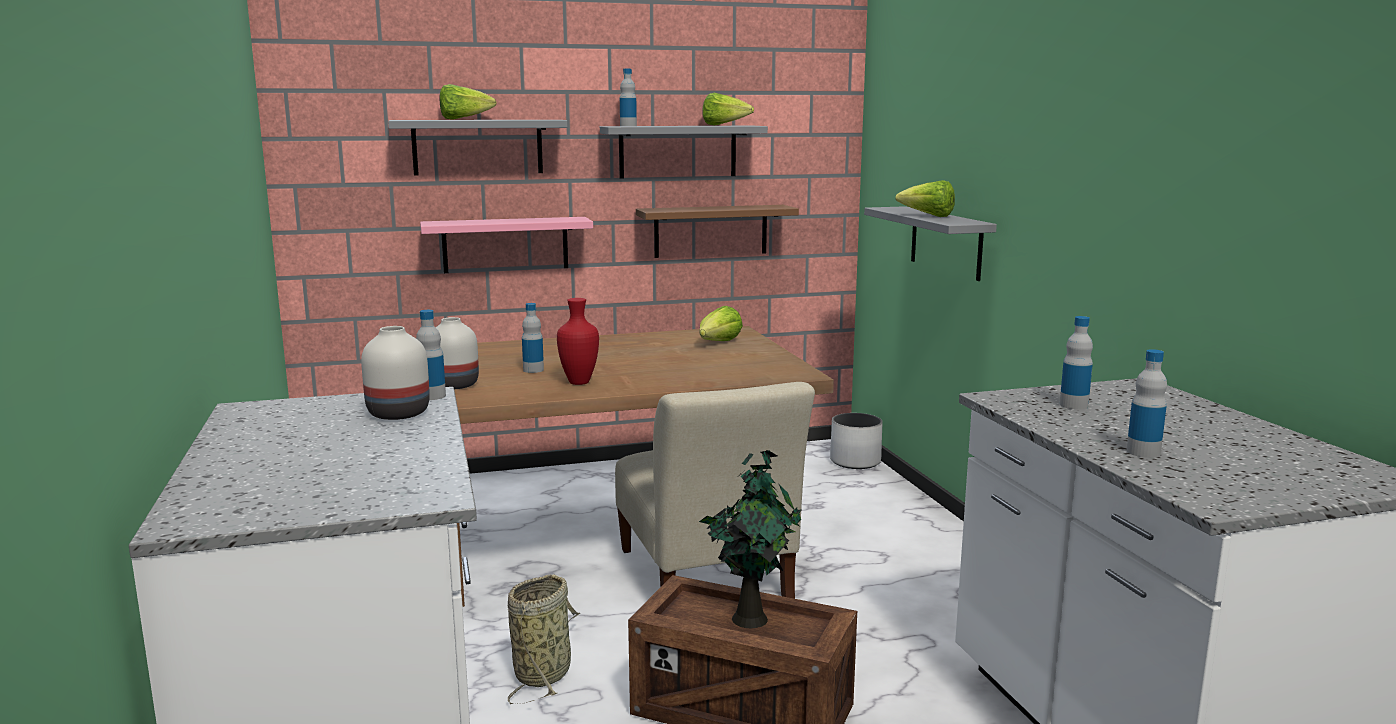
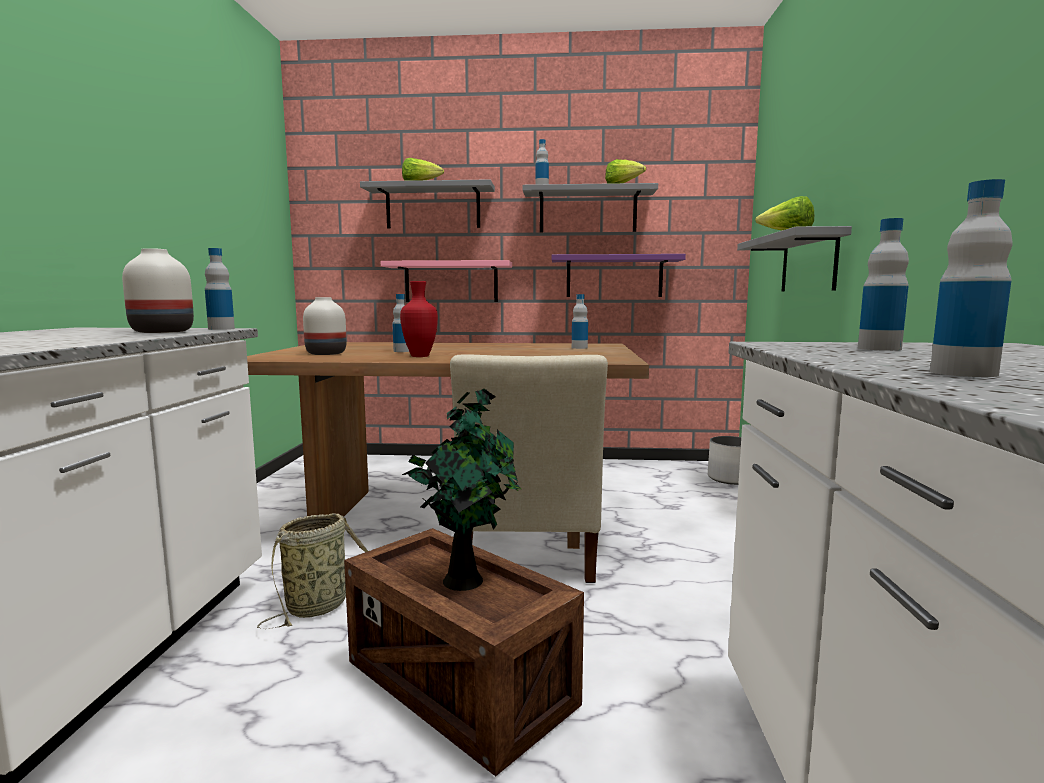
camera: 20 degrees right, 5 degrees down
(710, 231) = (614, 276): brown shelf -> purple shelf
(718, 343) = (579, 348): lettuce -> bottle

